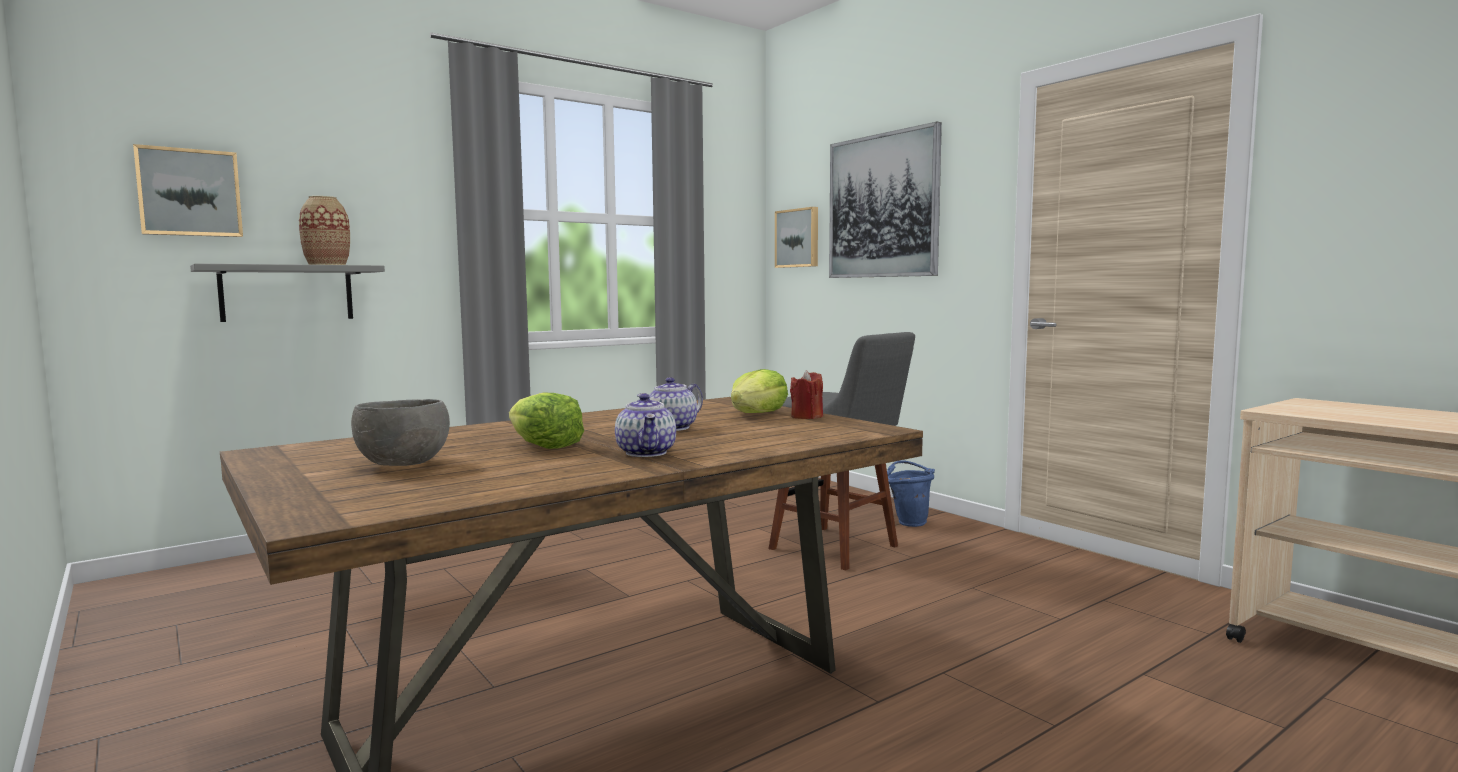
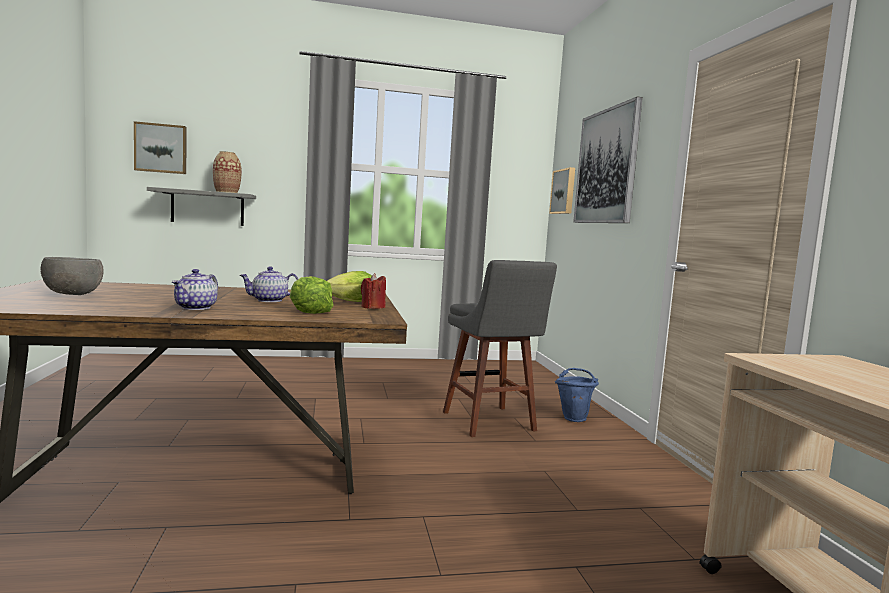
camera: 25 degrees right, 0 degrees up
(544, 446) = (167, 297): lettuce -> lettuce (309, 311)

